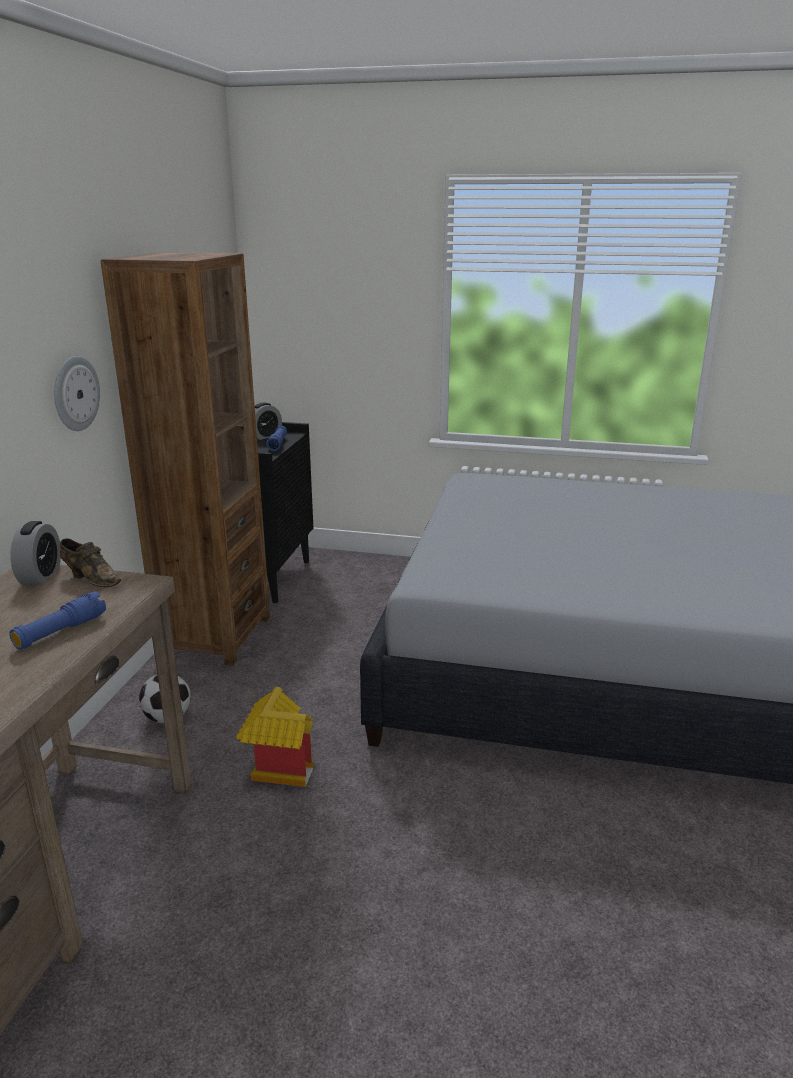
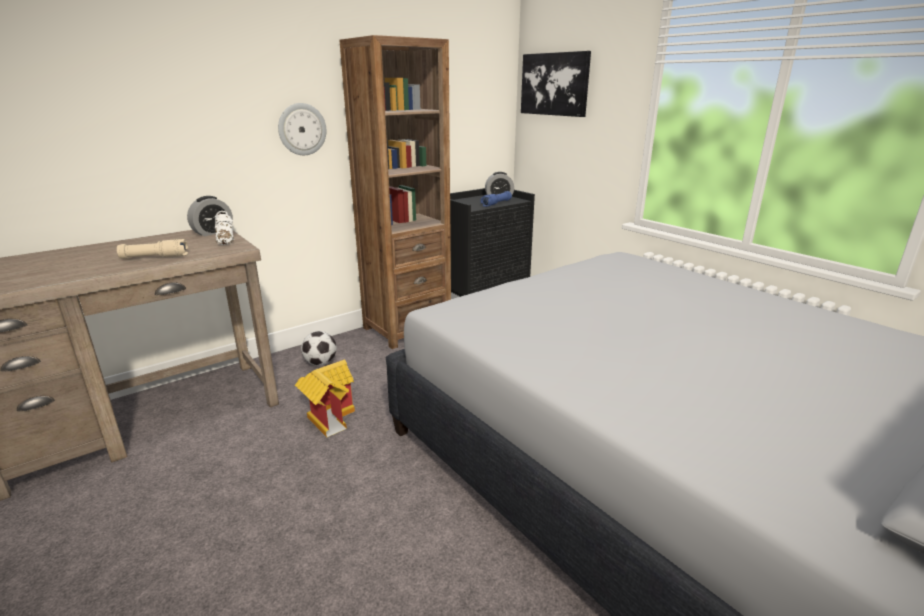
camera: 40 degrees right, 0 degrees up
(61, 632) = (155, 257): blue flashlight -> beige flashlight
(91, 578) = (226, 239): brown shoe -> white shoe
(306, 288) = (555, 84): none -> picture

